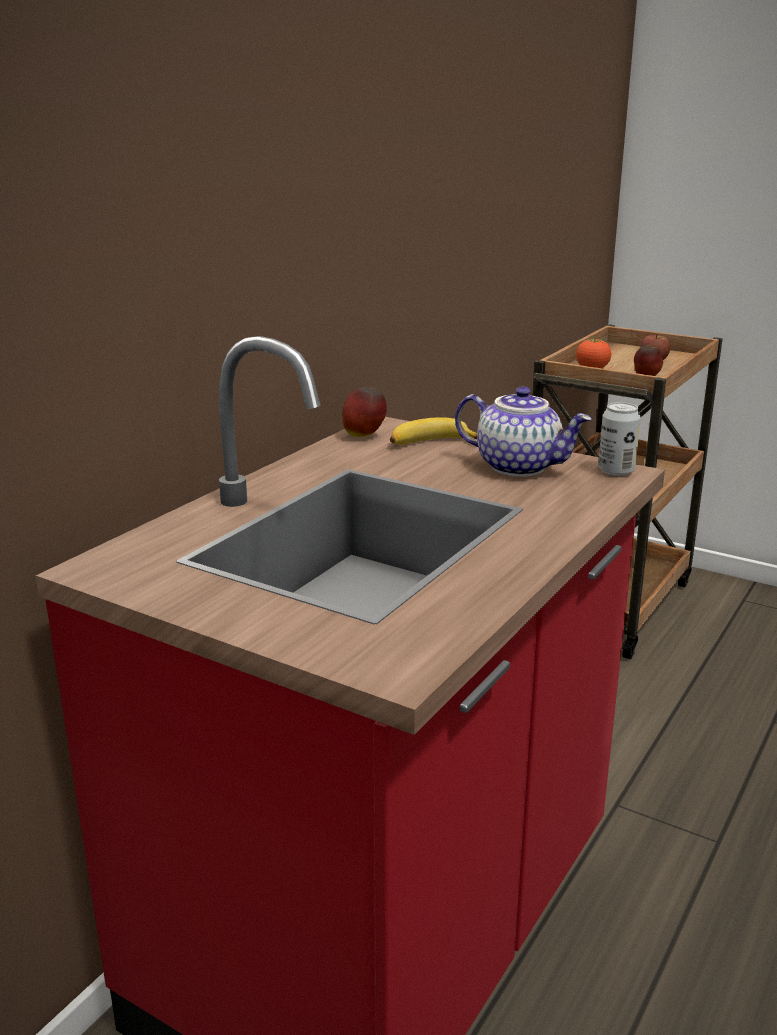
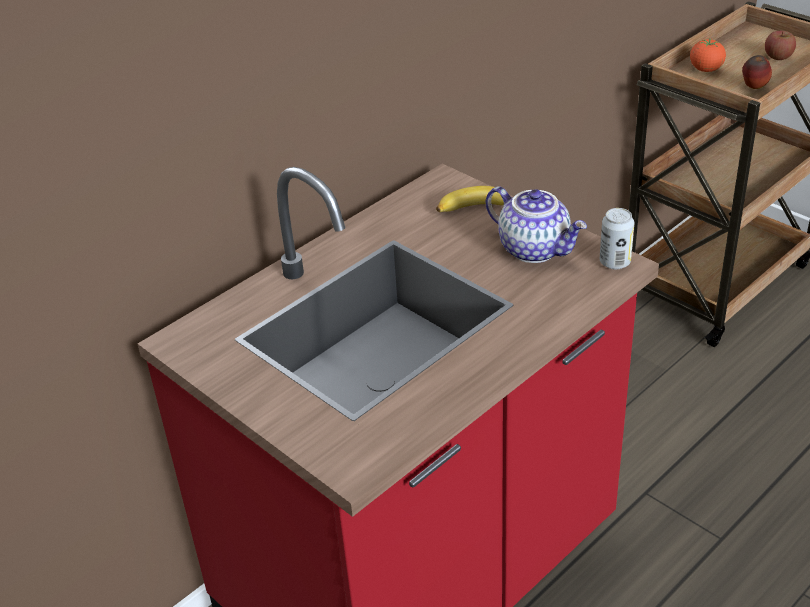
camera: 15 degrees right, 15 degrees up
(364, 436) = (422, 195): apple -> none

